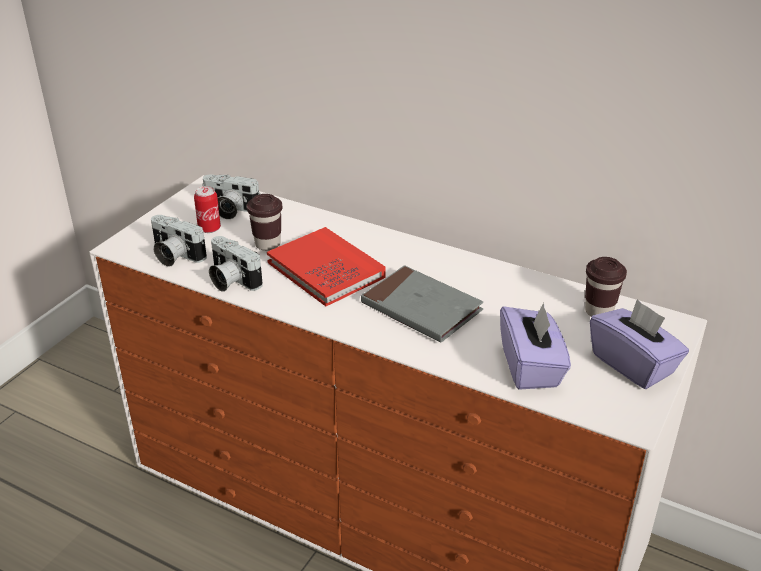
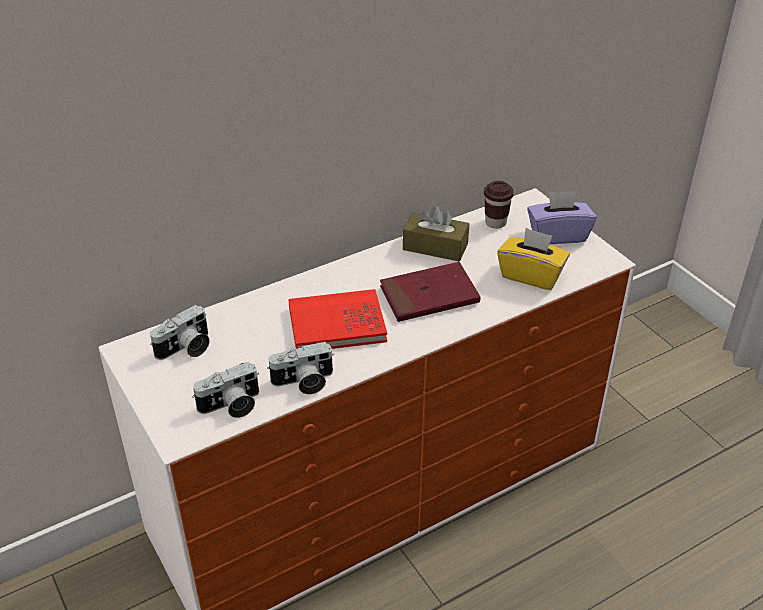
camera: 60 degrees left, 5 degrees up
(209, 228) = (206, 370): can -> none
(267, 244) = (267, 343): brown cup -> none
(421, 308) = (429, 296): grey book -> red book
(507, 286) = (435, 247): none -> brown tissue box
(531, 367) = (531, 275): purple tissue box -> yellow tissue box

